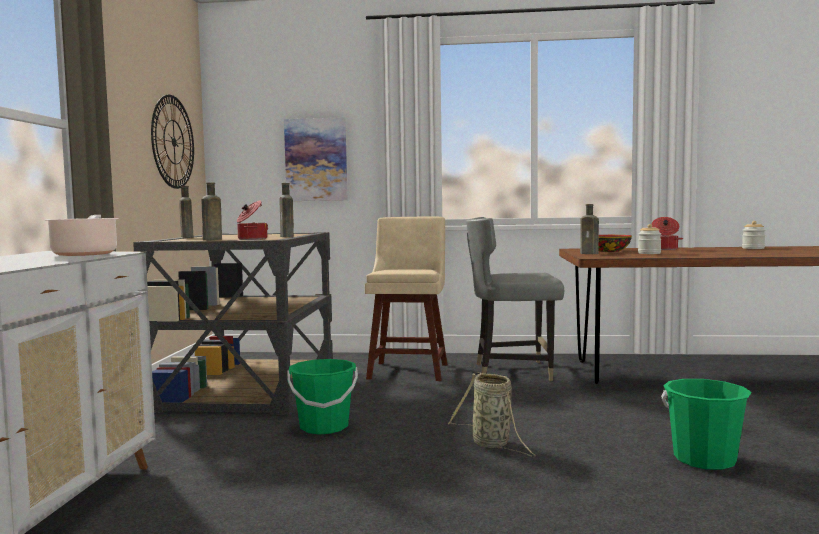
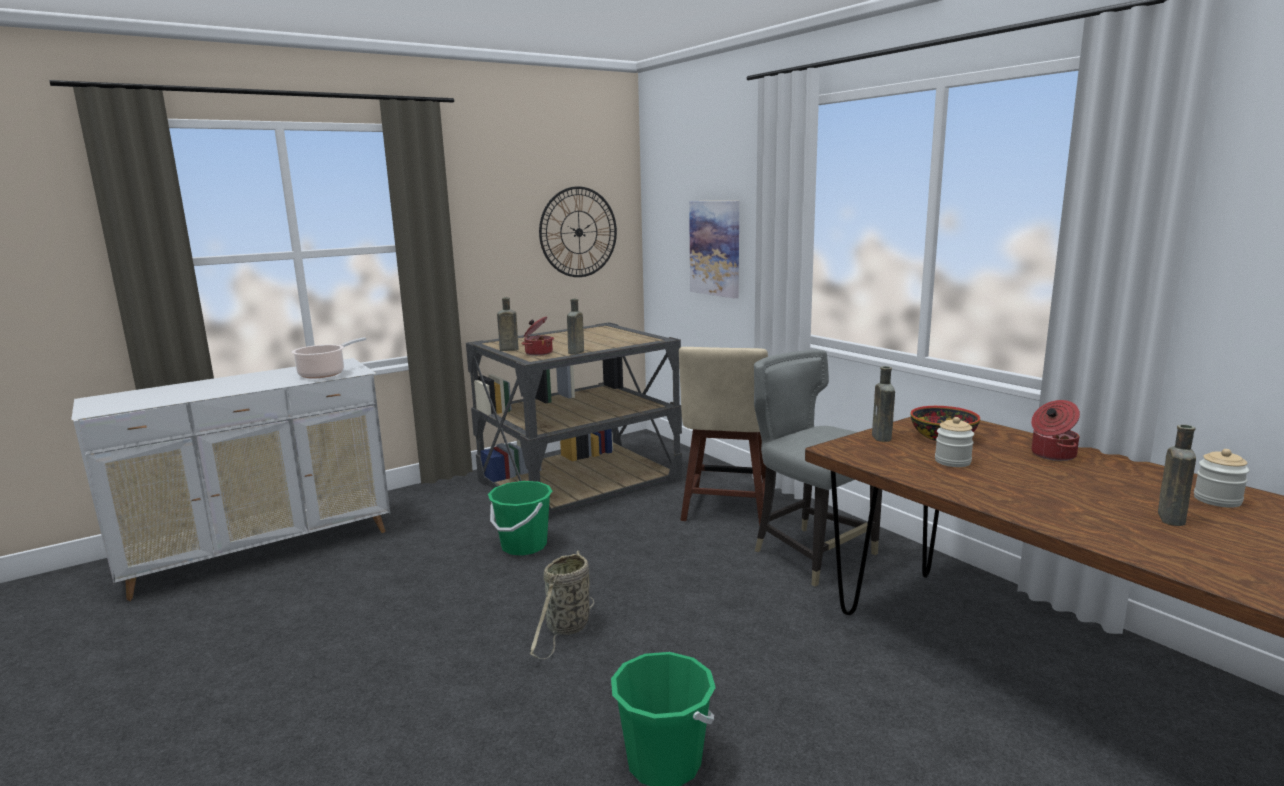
camera: 50 degrees right, 10 degrees up
(187, 237) = (543, 333): brown bottle -> brown bottle (1170, 517)
(409, 370) = (725, 511): beige chair -> beige chair turned 135 degrees clockwise

